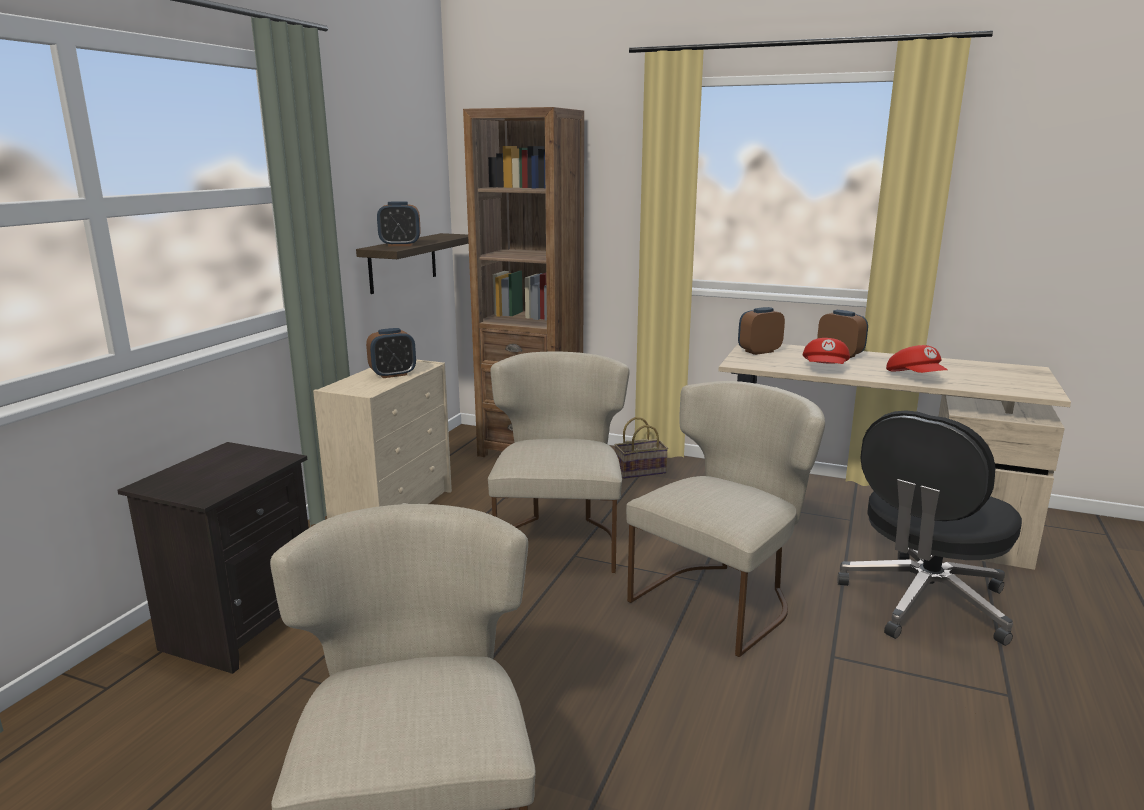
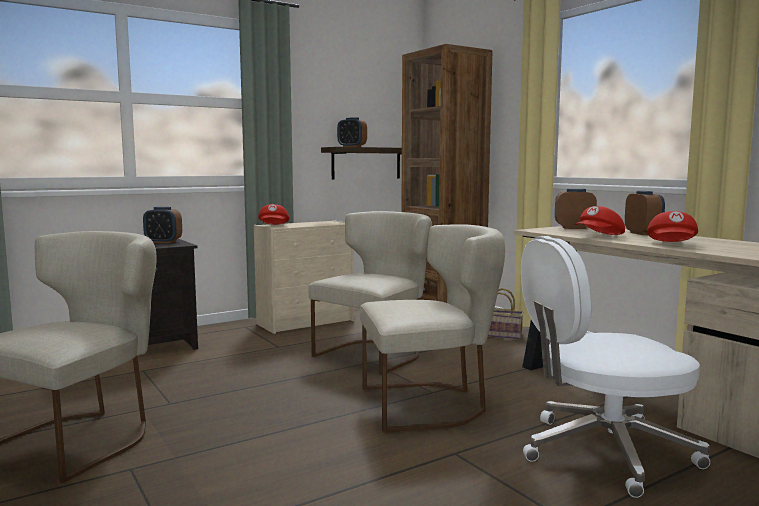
camera: 35 degrees right, 10 degrees down
(355, 389) = (274, 226): none -> red cap
(393, 374) = (310, 224): alarm clock -> alarm clock (163, 242)
(924, 602) = (603, 452): black office chair -> white office chair

